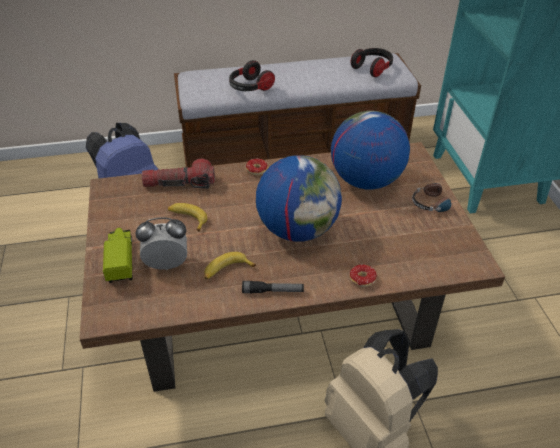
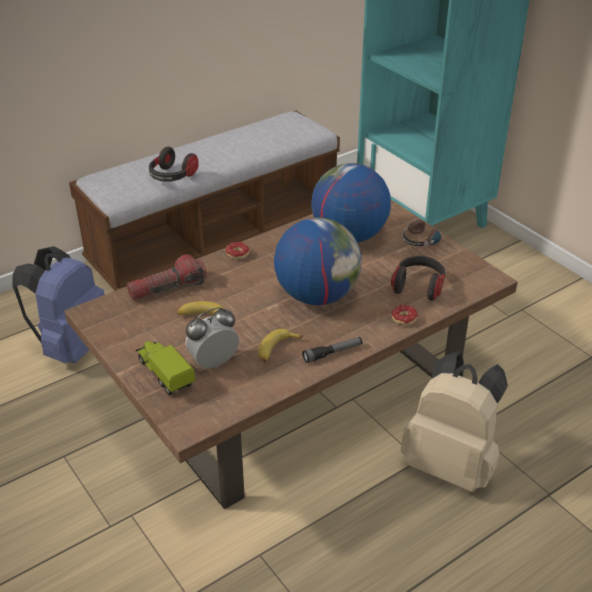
camera: 25 degrees left, 5 degrees down
(372, 68) = (285, 130): headphones -> headphones (418, 286)

